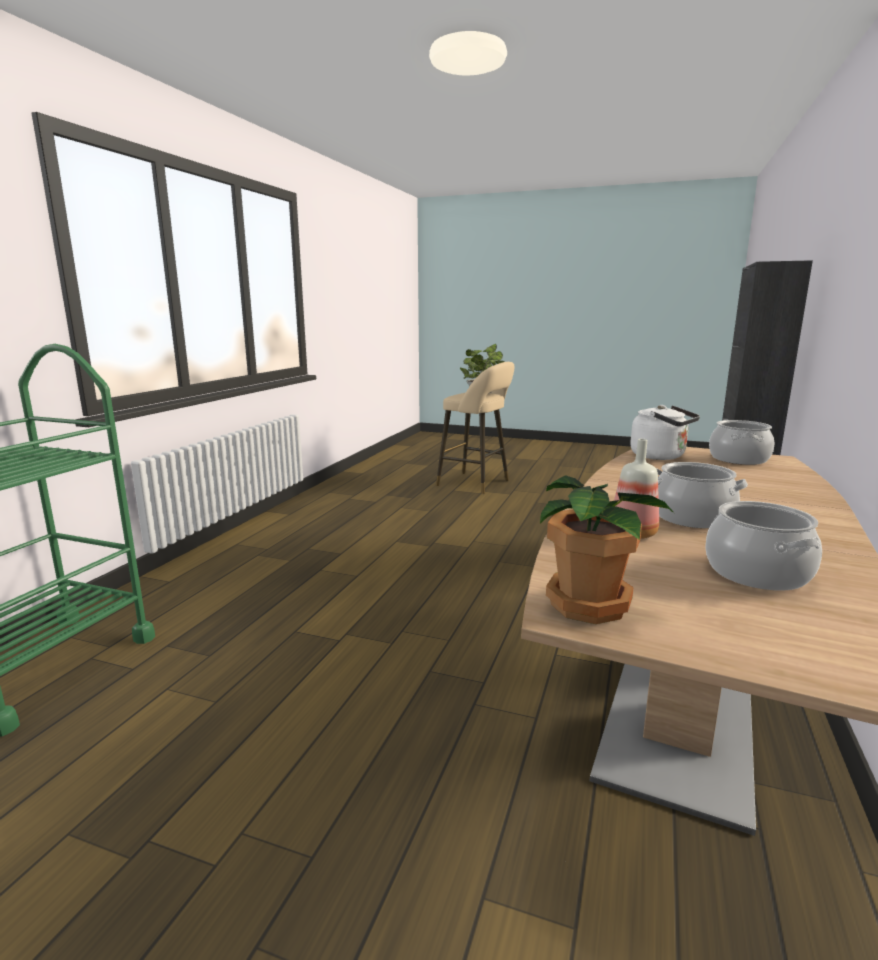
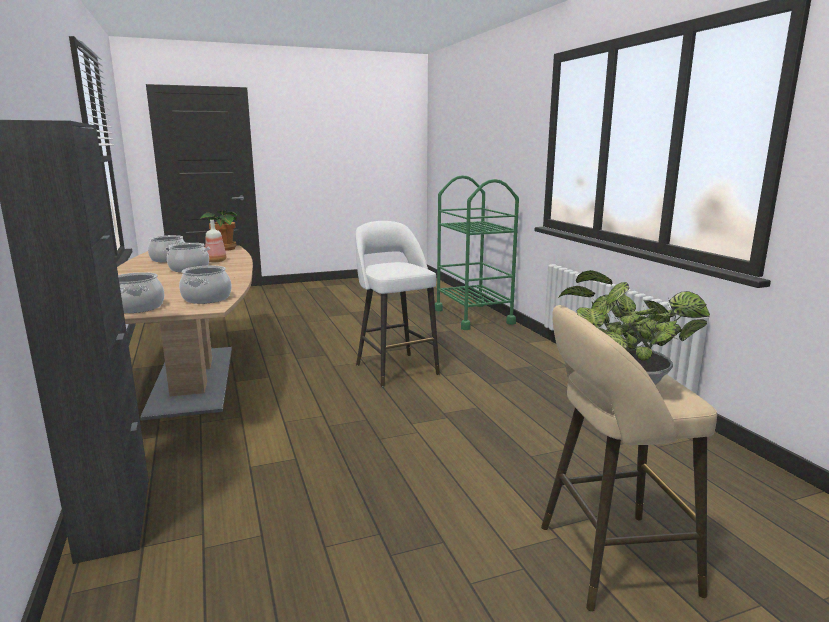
camera: 140 degrees right, 0 degrees up
(384, 603) = (395, 368): none -> white stool
(661, 456) = (206, 298): white kettle -> cooking pot

